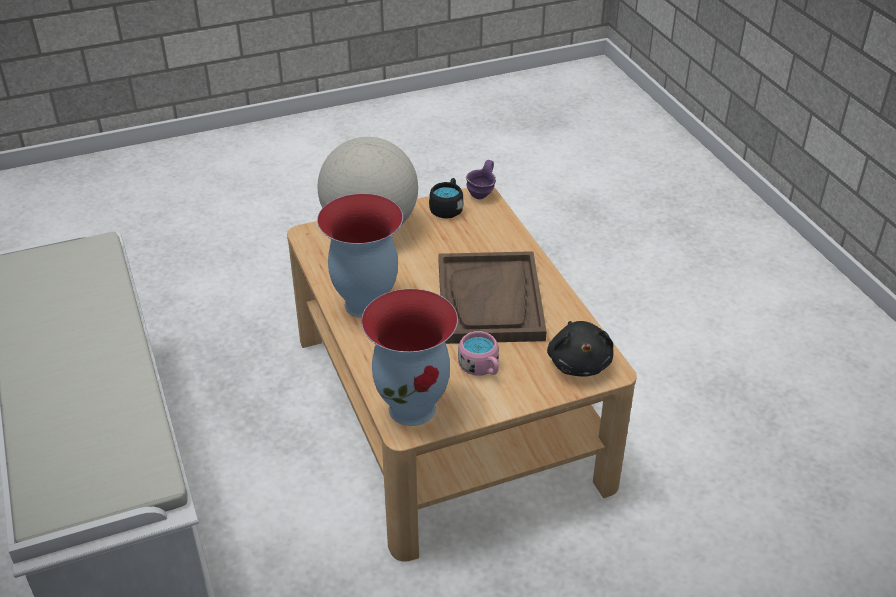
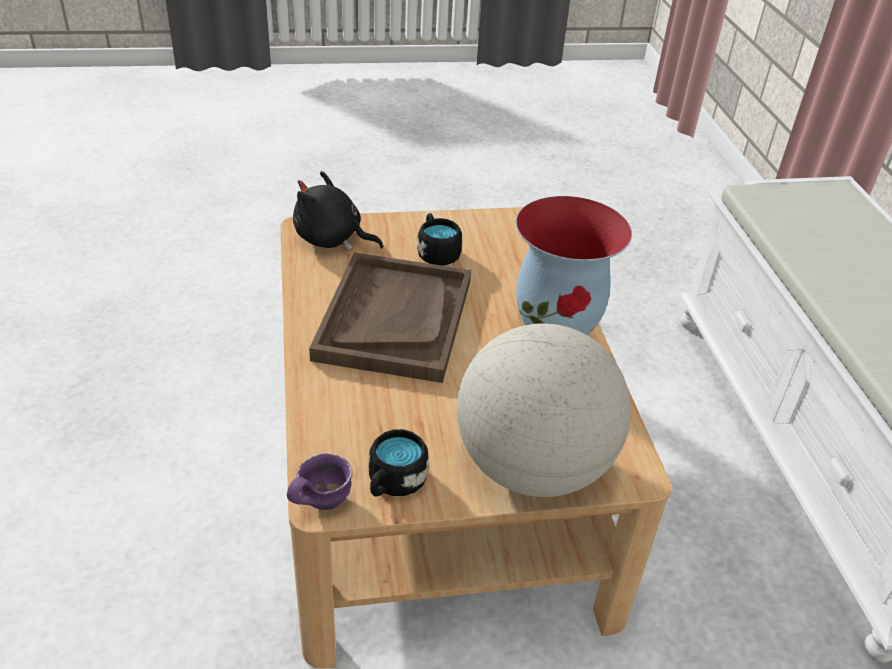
camera: 170 degrees left, 0 degrees up
(413, 408) = (516, 232): vase -> none
(481, 368) = (436, 252): pink mug -> black mug
(579, 362) = (331, 239): black plush toy -> black plush toy turned 75 degrees counterclockwise

